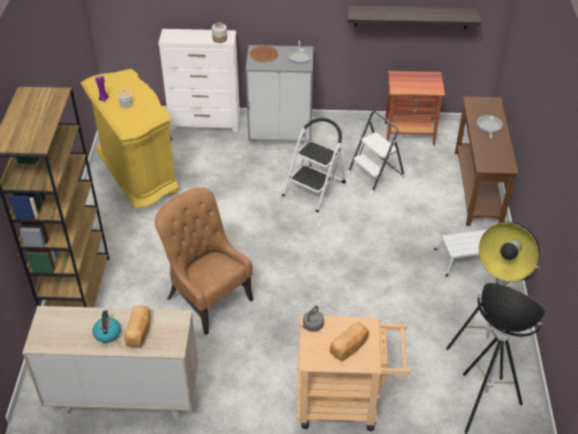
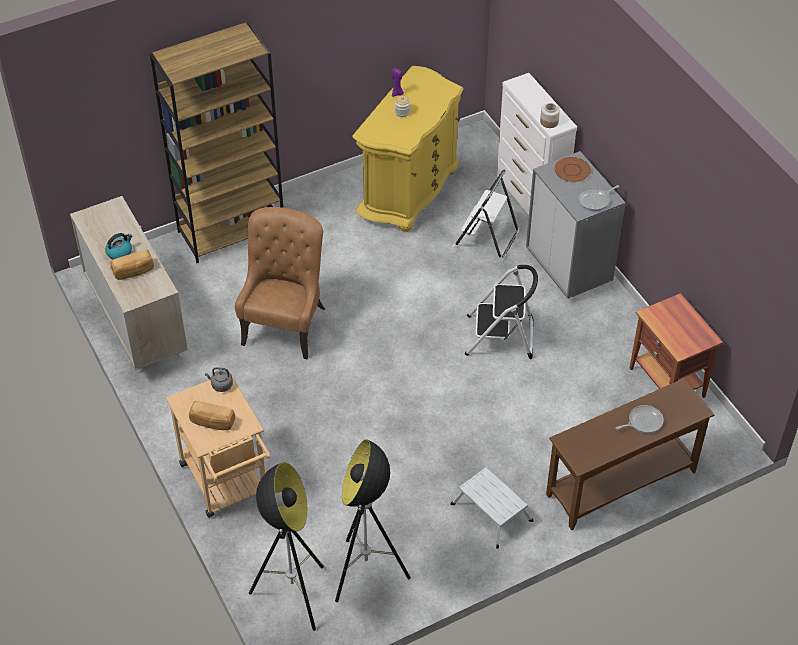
camera: 60 degrees right, 5 degrees up
(377, 174) = (569, 381): white step ladder -> white step ladder (488, 240)
(411, 17) = (712, 251): shelf -> none

